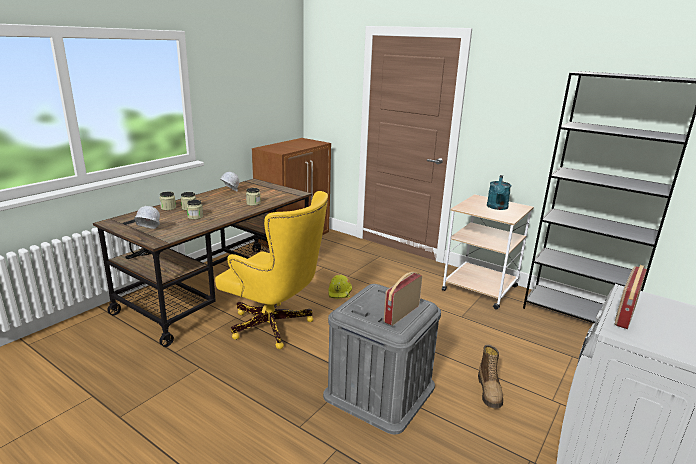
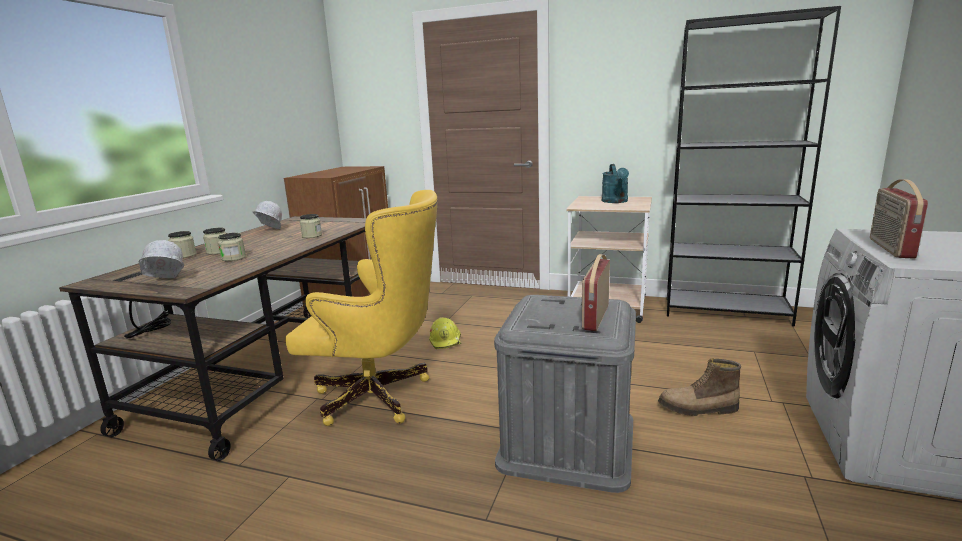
camera: 15 degrees left, 5 degrees down
(490, 391) = (698, 409): boot -> boot turned 105 degrees clockwise

